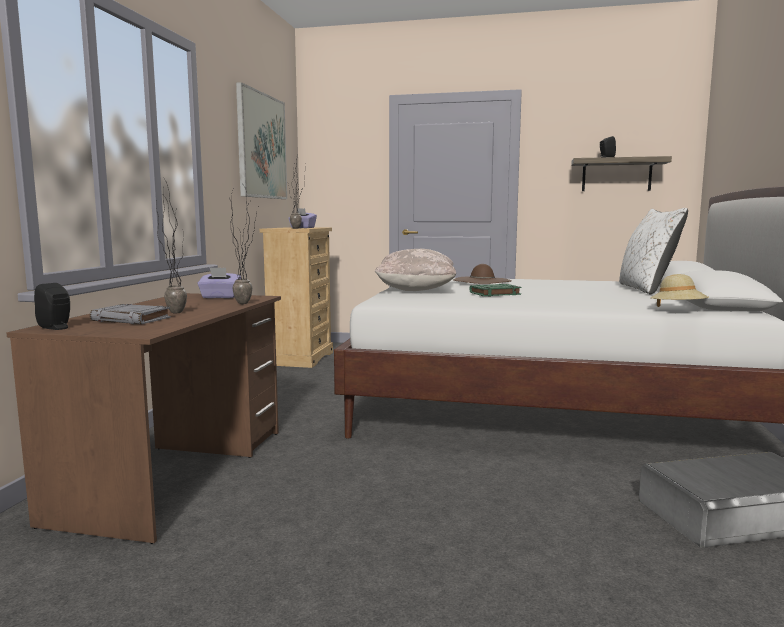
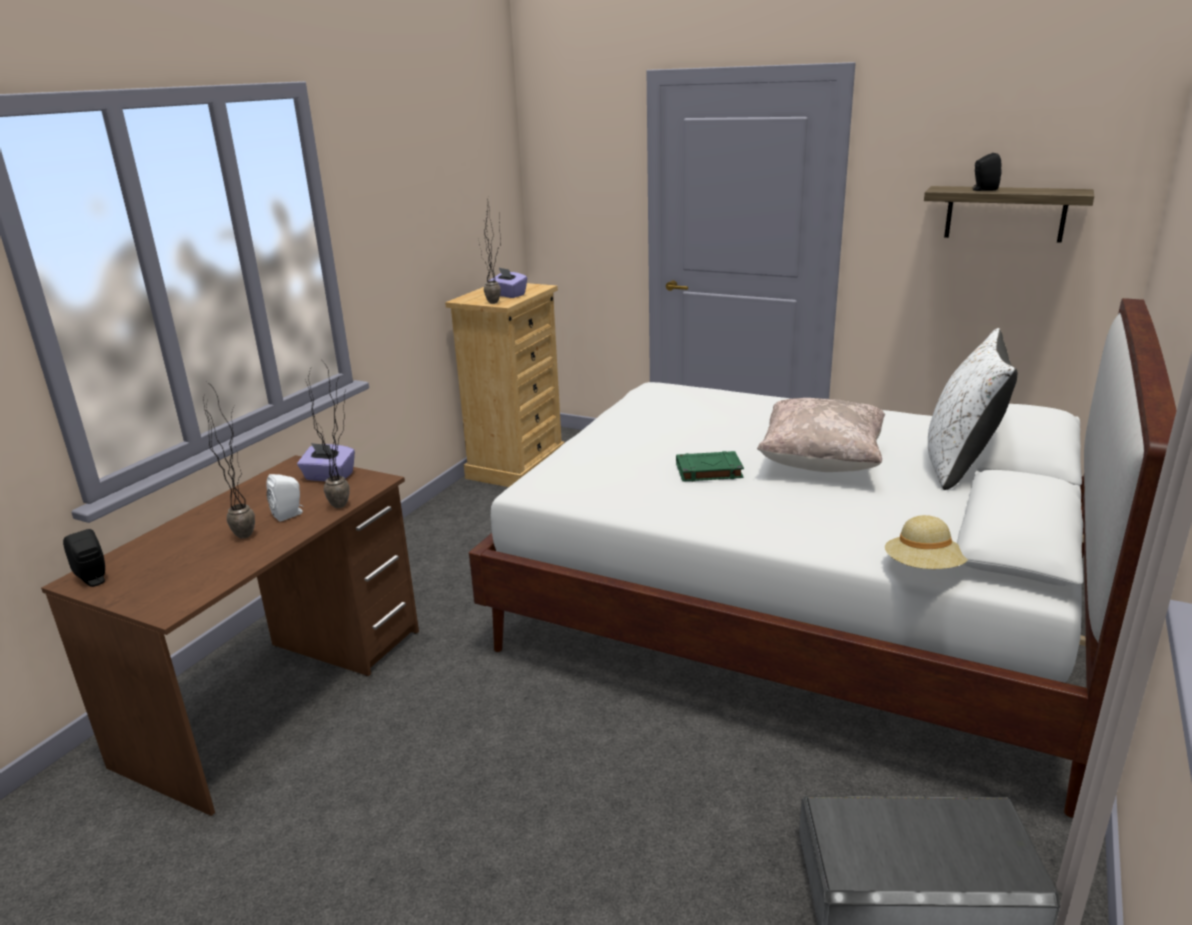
camera: 15 degrees right, 15 degrees up
(132, 319) = (184, 558): grey book -> none
(205, 306) = (290, 514): none -> white speaker
(261, 146) = (445, 179): picture -> none
(416, 290) = (609, 448): beige pillow -> beige pillow (821, 462)
(482, 280) = (725, 418): brown hat -> none

